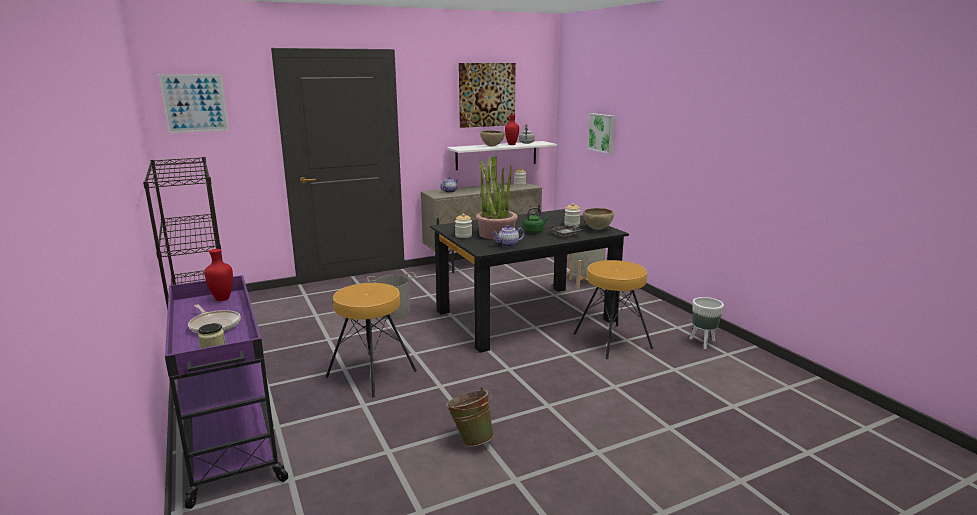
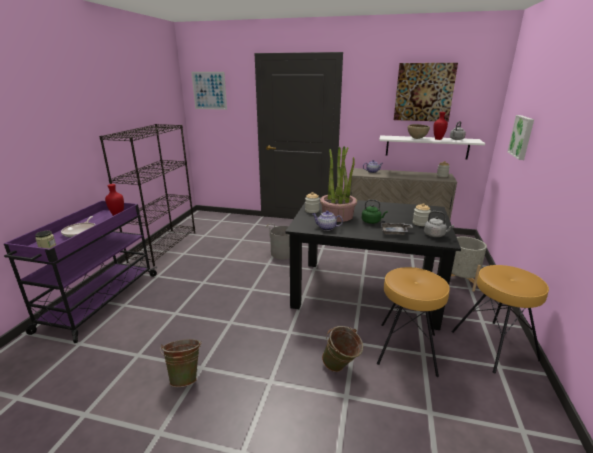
camera: 40 degrees right, 5 degrees up
(372, 373) = (210, 292): brown stool -> brown stool (494, 345)
(586, 373) = (341, 368): none -> green bucket
(597, 229) = (435, 235): brown bowl -> grey kettle
(703, 343) = (507, 399): white planter -> none

